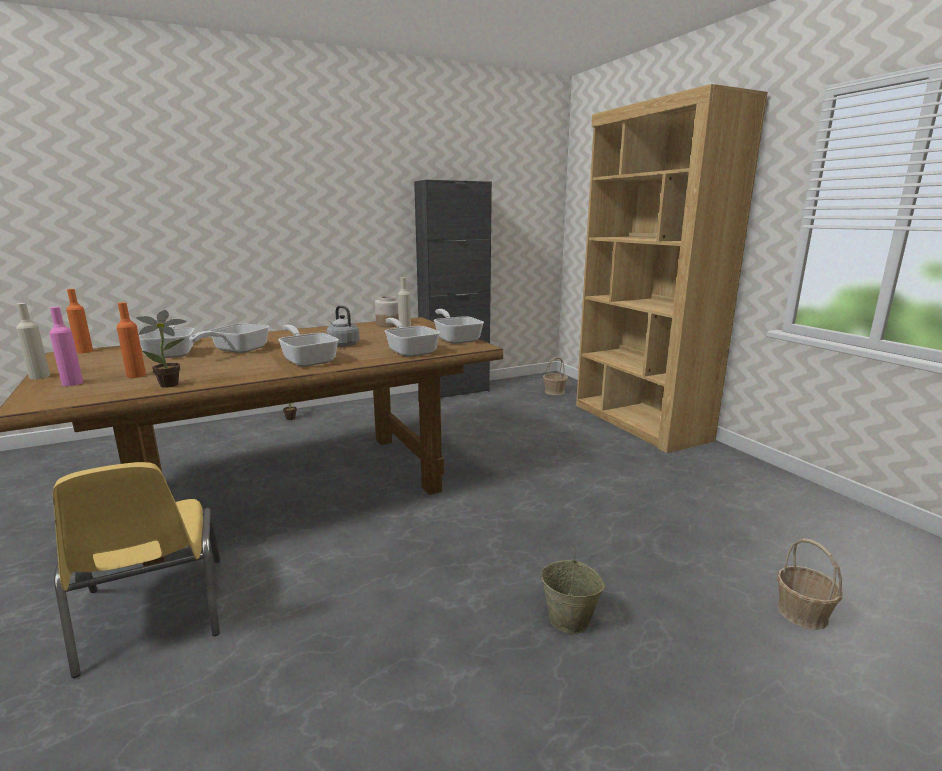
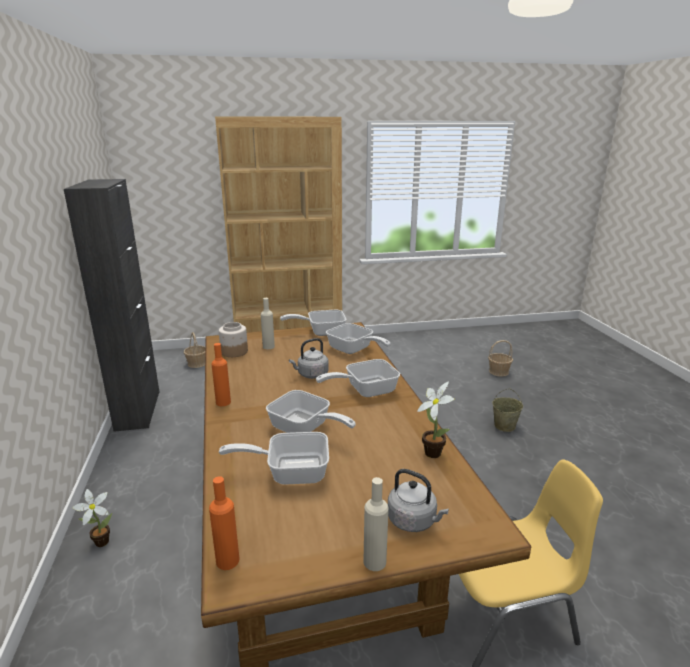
camera: 75 degrees left, 5 degrees up
(72, 383) = (414, 521): pink bottle -> grey kettle
(136, 375) = (392, 480): orange bottle -> orange bottle (223, 402)
(410, 351) = (353, 350): frying pan -> frying pan turned 120 degrees counterclockwise

